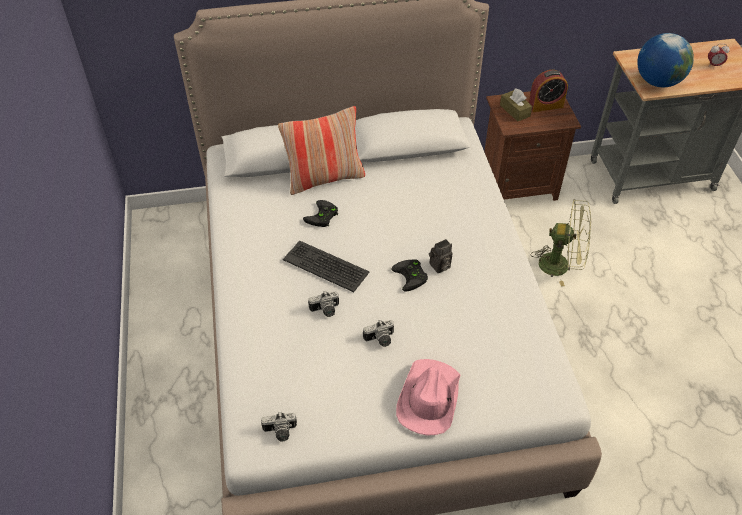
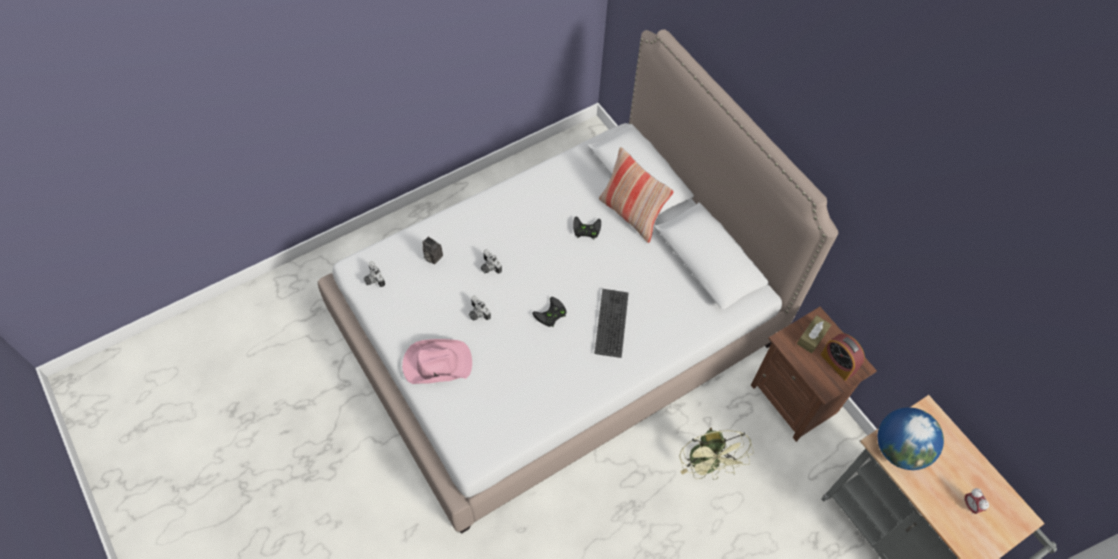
camera: 65 degrees right, 10 degrees up
(326, 266) = (533, 251): keyboard -> keyboard (612, 323)
(439, 267) = (571, 332): camera -> camera (432, 257)

